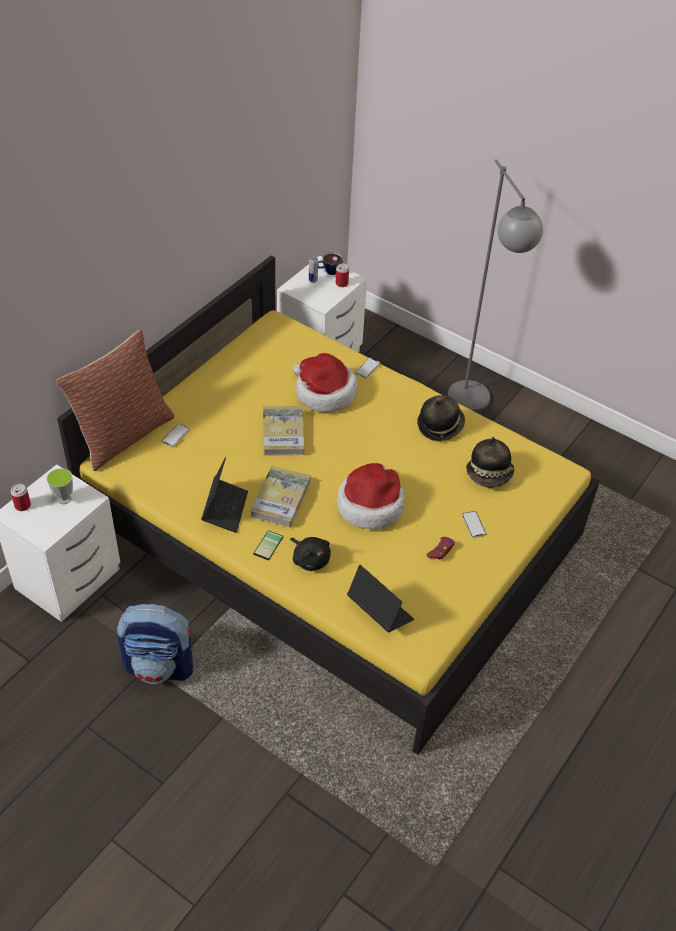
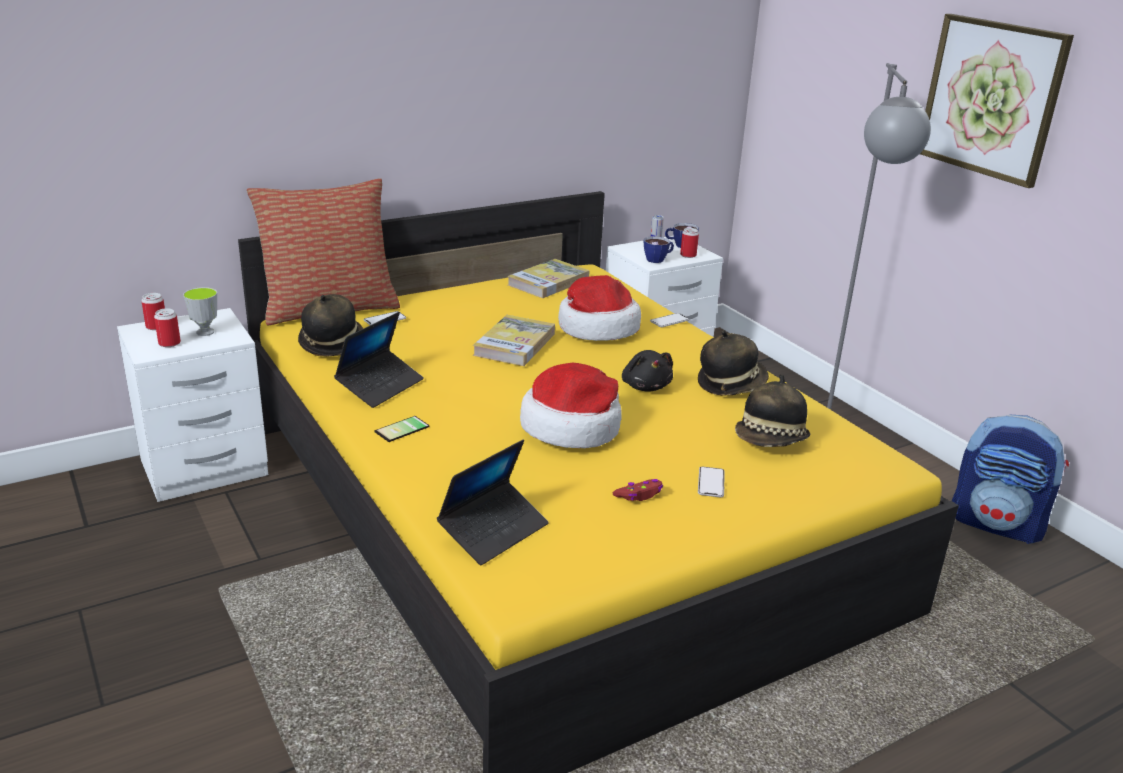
camera: 25 degrees right, 20 degrees down
(50, 521) = (169, 343): none -> can
(159, 476) = (332, 343): none -> hat
(160, 665) = (225, 577): backpack -> backpack (997, 524)
(280, 498) = (458, 393): book -> book (548, 282)
(310, 559) = (444, 455): black plush toy -> black plush toy (646, 386)
(324, 296) = (658, 259): none -> cup
(379, 611) = (493, 531): laptop -> laptop turned 60 degrees clockwise
(569, 178) = (991, 98): none -> picture

